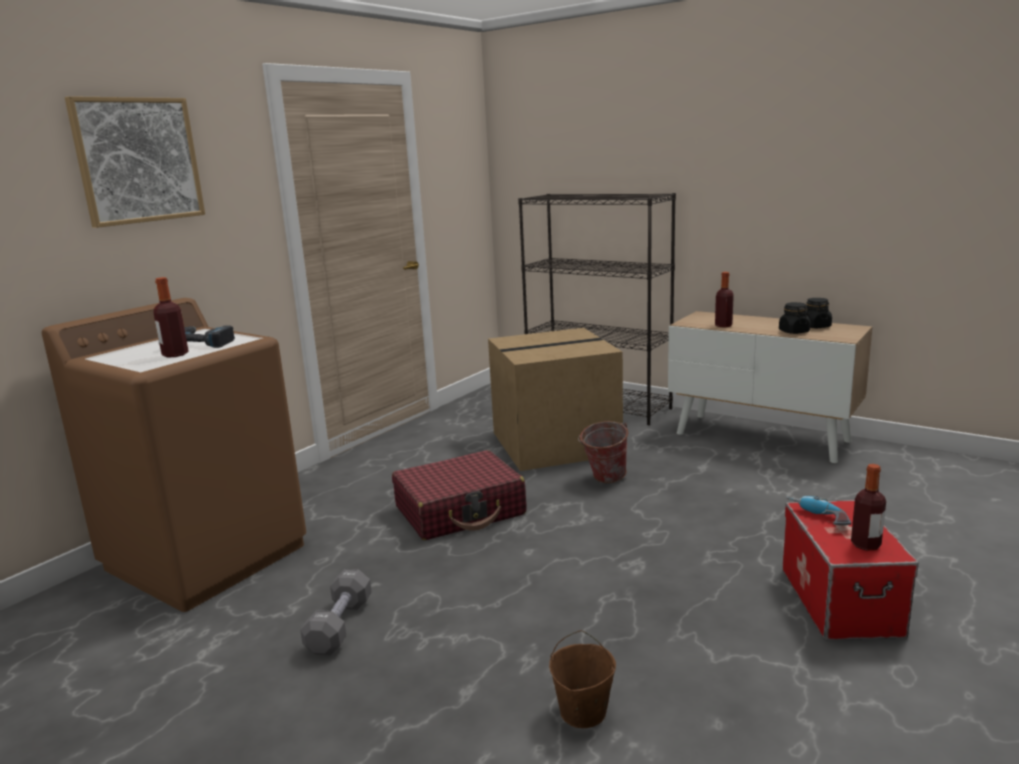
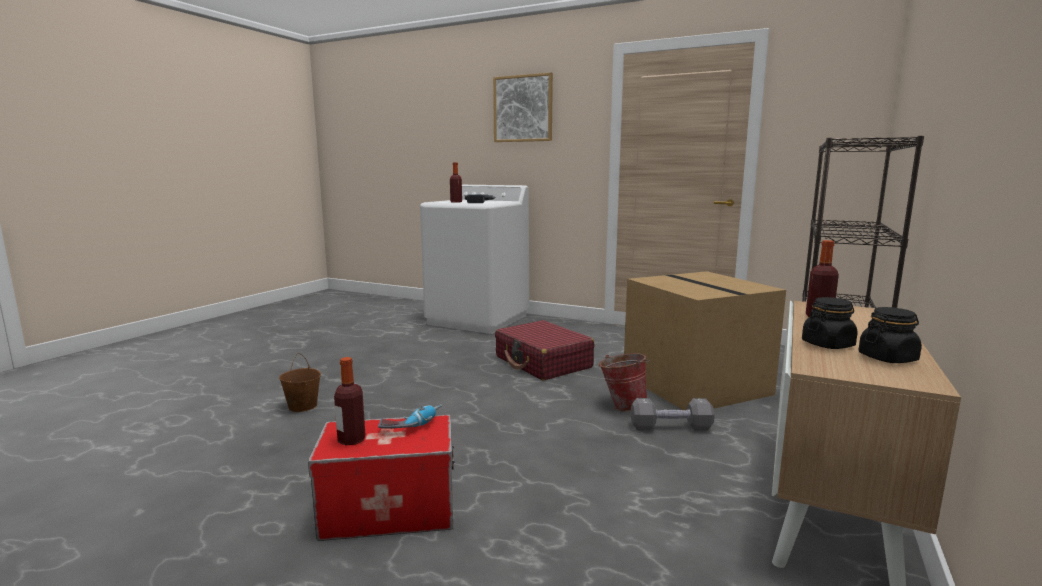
camera: 80 degrees right, 5 degrees down
(207, 556) = (478, 319): brown washing machine -> white washing machine
(340, 626) = (406, 350): grey dumbbell -> grey dumbbell (670, 427)

